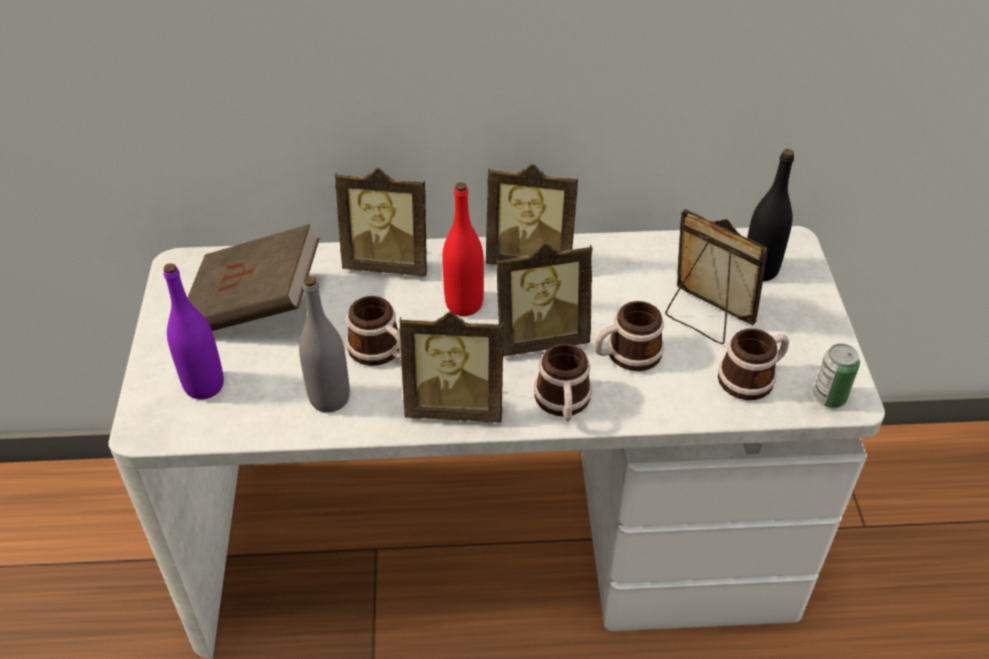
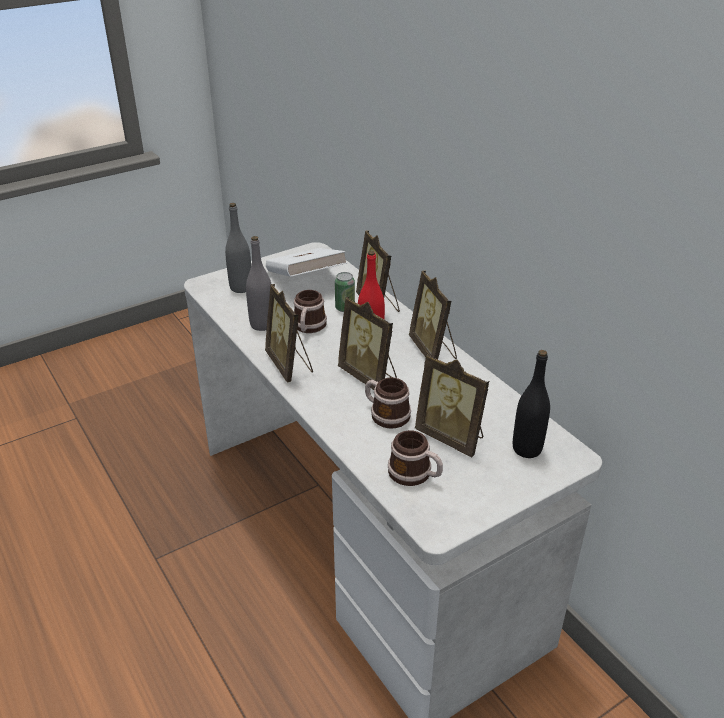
camera: 60 degrees right, 10 degrees down
(204, 385) = (241, 287): purple bottle -> grey bottle
(254, 307) = (305, 280): brown book -> white book
(563, 403) = (323, 402): mug -> none
(705, 318) = (452, 437): picture frame -> picture frame turned 120 degrees clockwise
(829, 397) = (429, 518): can -> can (345, 308)

